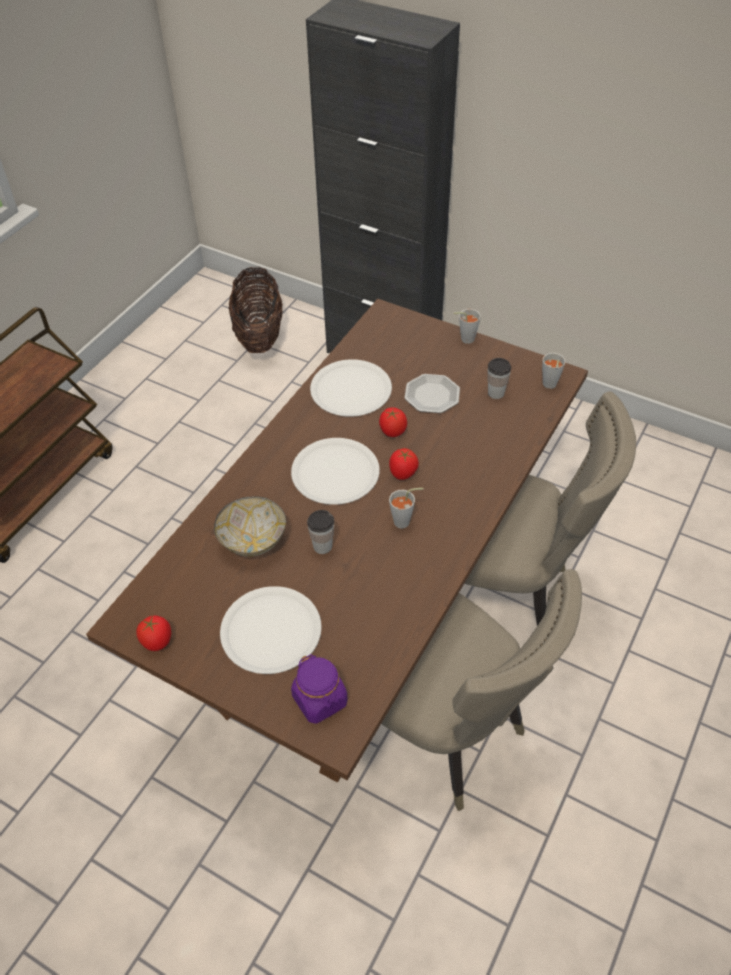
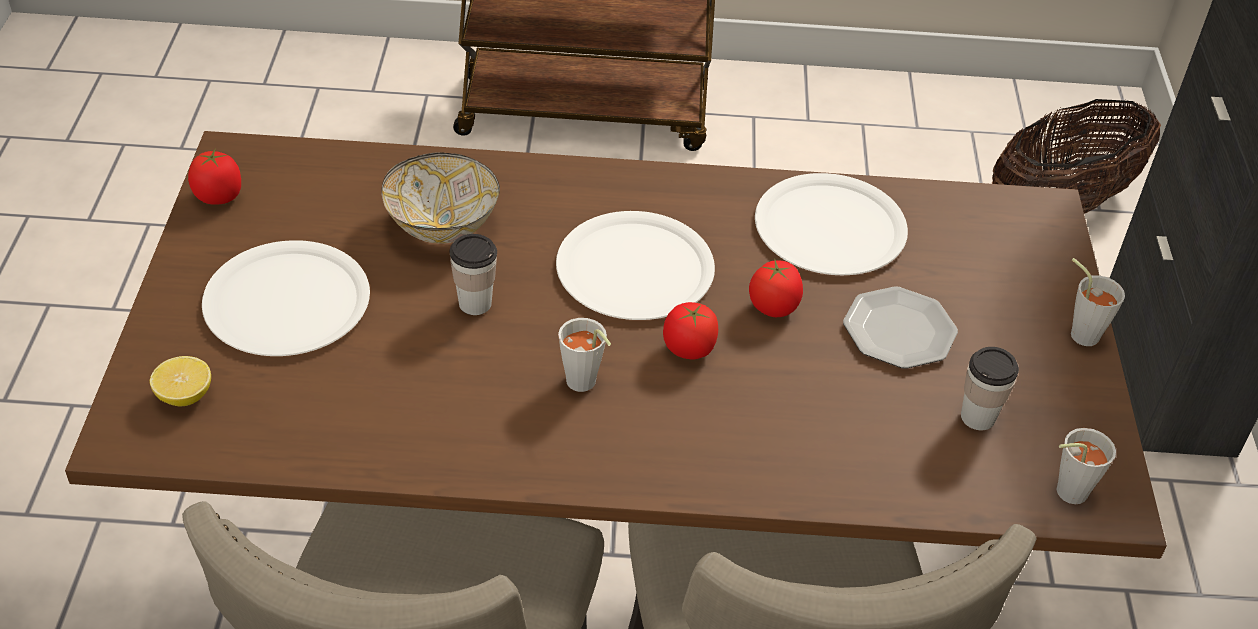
camera: 60 degrees right, 5 degrees down
(320, 700) = (185, 396): purple jar -> lemon

